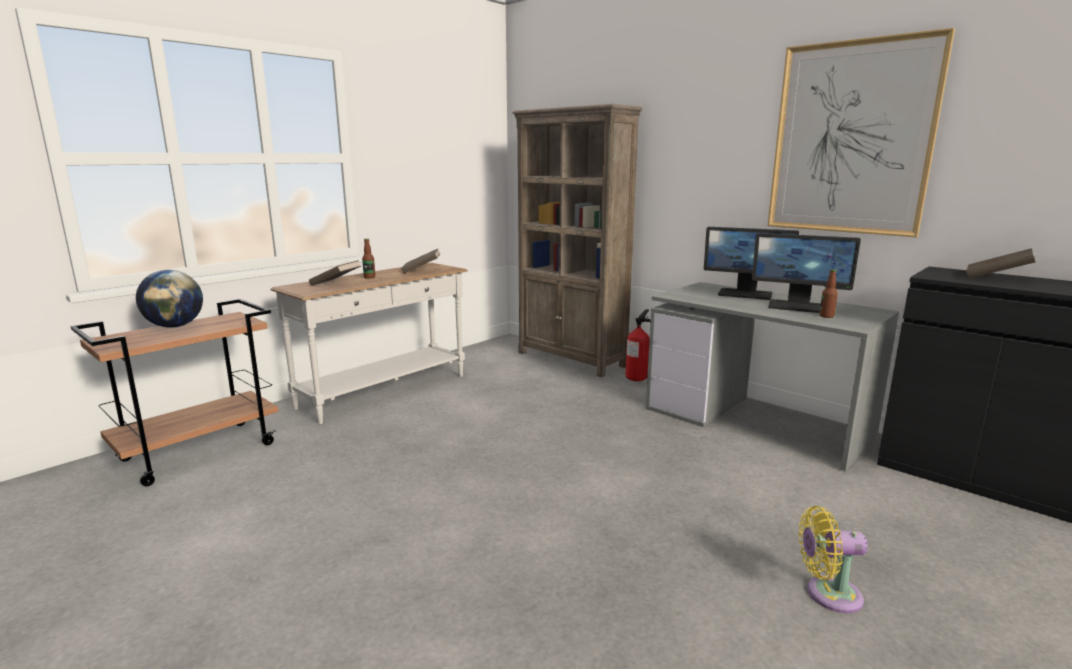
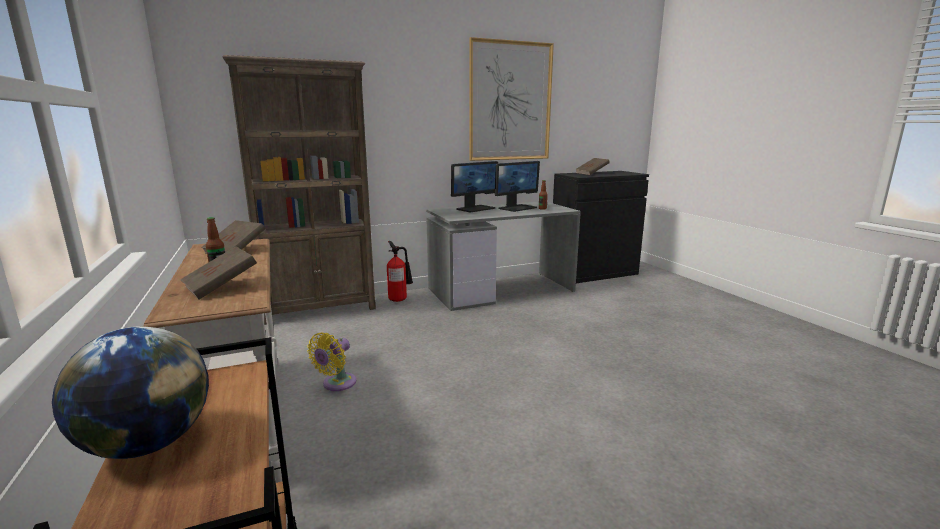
camera: 65 degrees left, 0 degrees up
(828, 594) = (681, 330): yellow fan -> yellow fan (336, 384)

